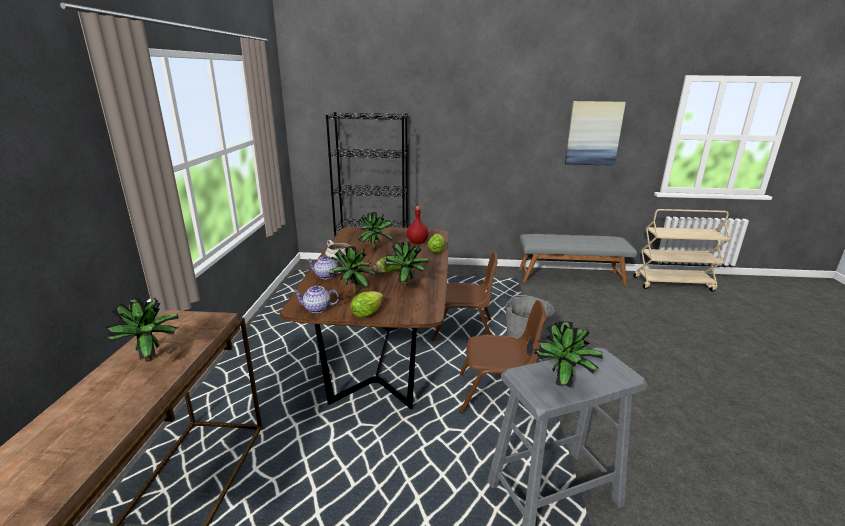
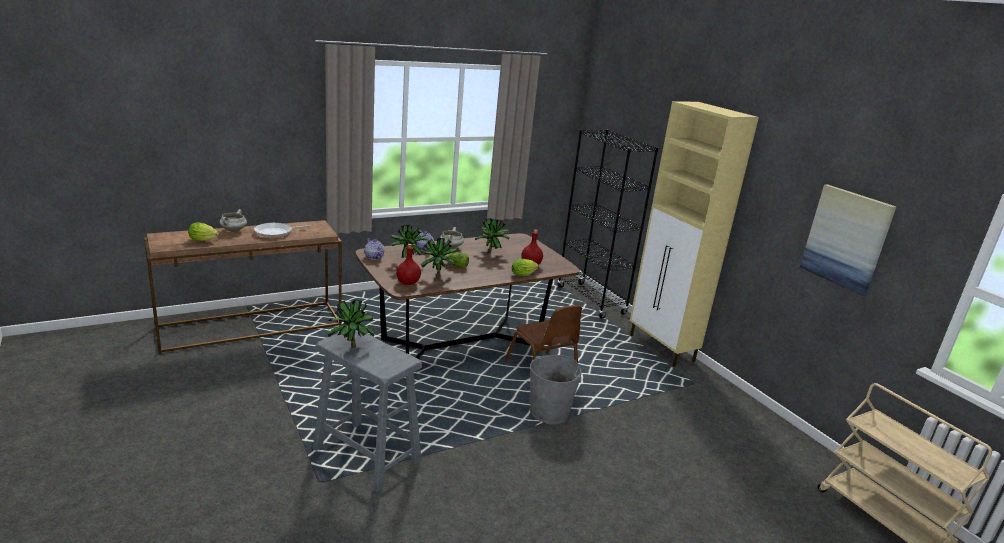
camera: 55 degrees right, 0 degrees up
(77, 403) = (233, 231): none -> white cooking pot
(154, 360) = (276, 232): potted plant -> frying pan
(368, 312) = (384, 272): lettuce -> lettuce (204, 240)
(410, 306) = (407, 283): none -> red bottle
(465, 271) = (662, 348): none -> beige cabinet
(497, 394) = (460, 409): brown chair -> none
(570, 276) = (759, 422): grey bench -> none

